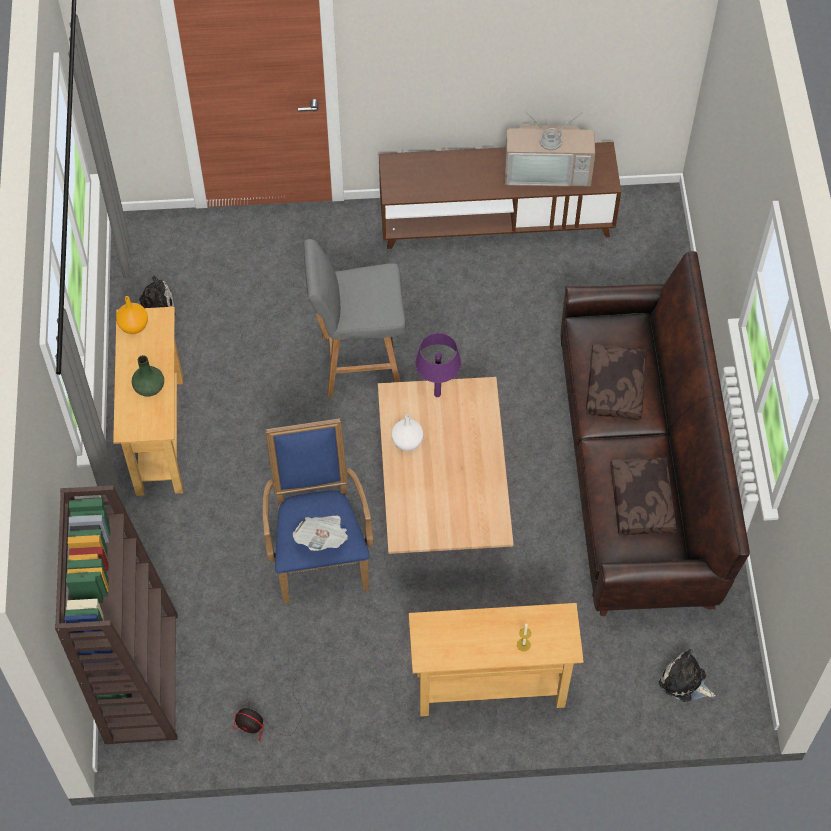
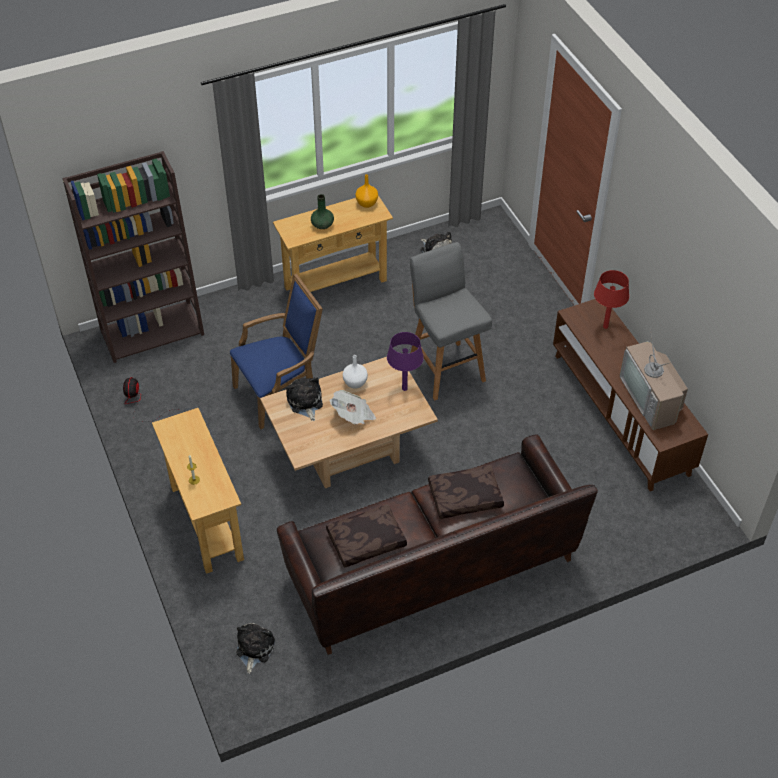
camera: 70 degrees right, 10 degrees down
(322, 538) = (259, 362): newspaper -> newspaper (353, 415)
(416, 504) = (305, 402): none -> plush toy
(427, 169) = (606, 326): none -> red table lamp

